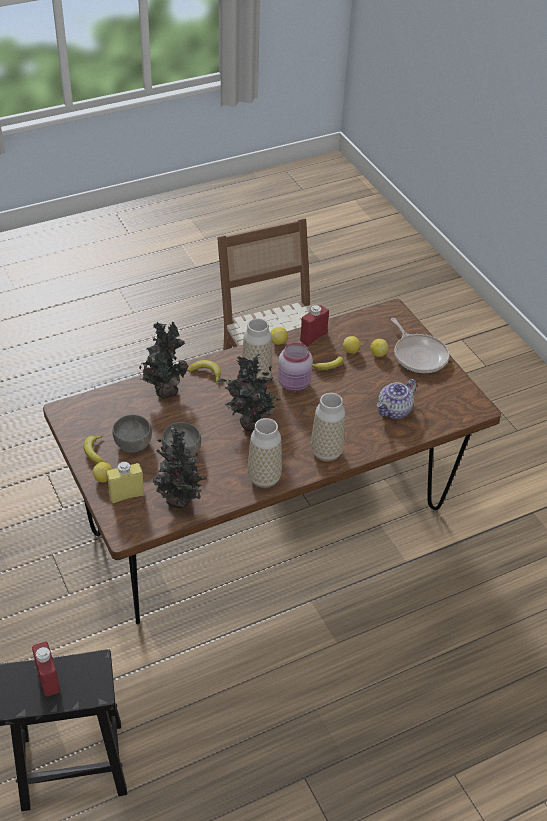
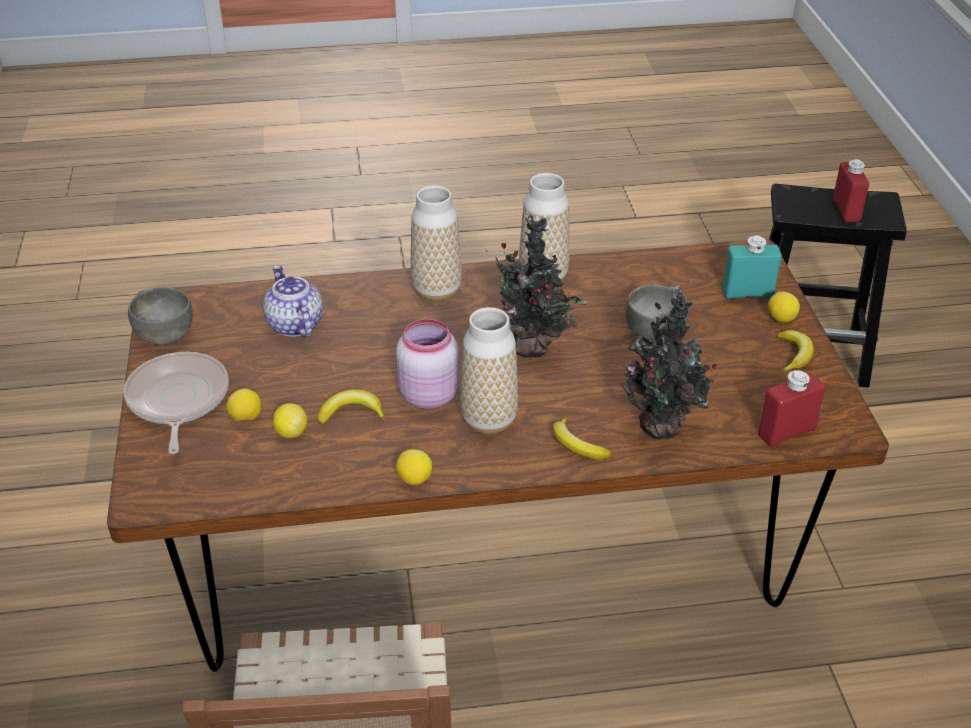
camera: 160 degrees left, 5 degrees down
(126, 495) = (747, 293): yellow bottle -> turquoise bottle
(133, 444) = (729, 355): grey bowl -> grey bowl (164, 334)
(181, 501) = (670, 273): potted plant -> none
(313, 337) = (341, 475): red bottle -> red bottle (786, 432)
(394, 410) = (294, 324): teapot -> teapot turned 90 degrees counterclockwise

